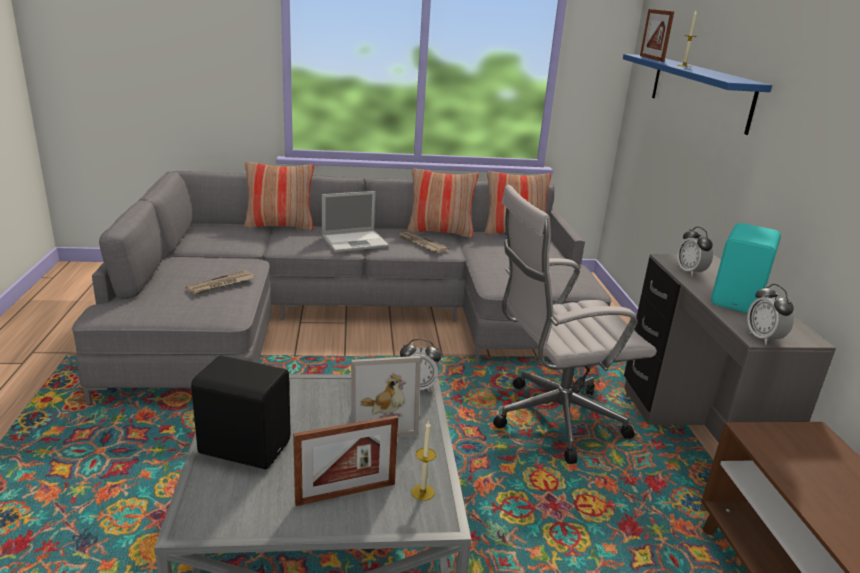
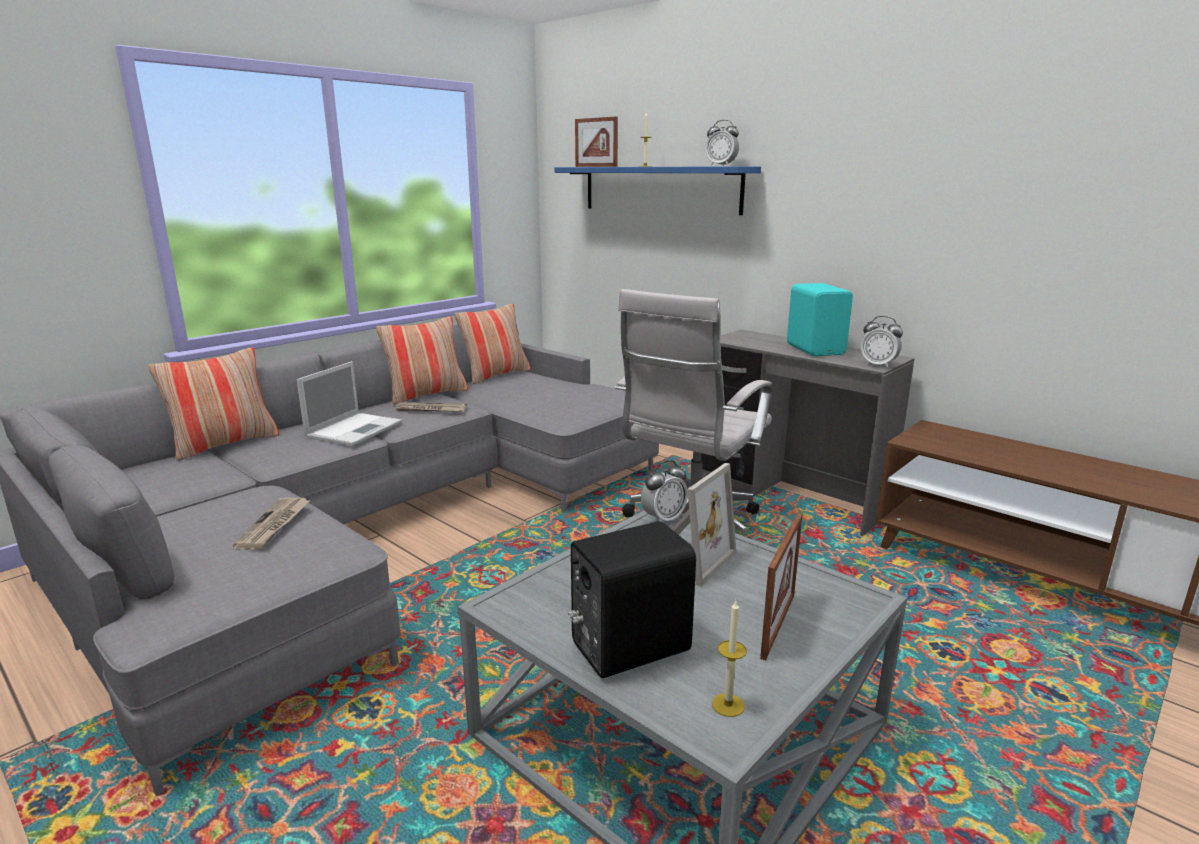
camera: 40 degrees left, 5 degrees down
(422, 492) = (820, 588): candle -> candle (728, 705)
(690, 272) = (754, 343): alarm clock -> alarm clock (721, 166)

